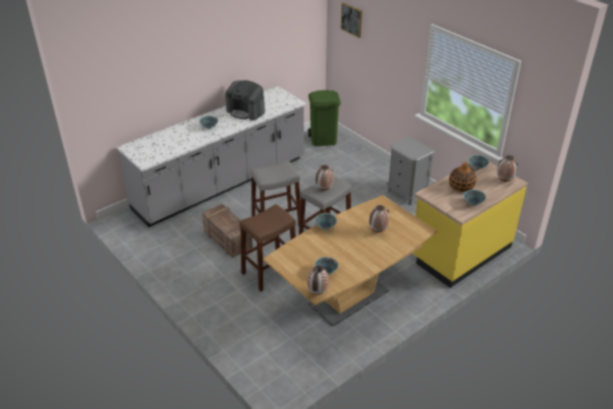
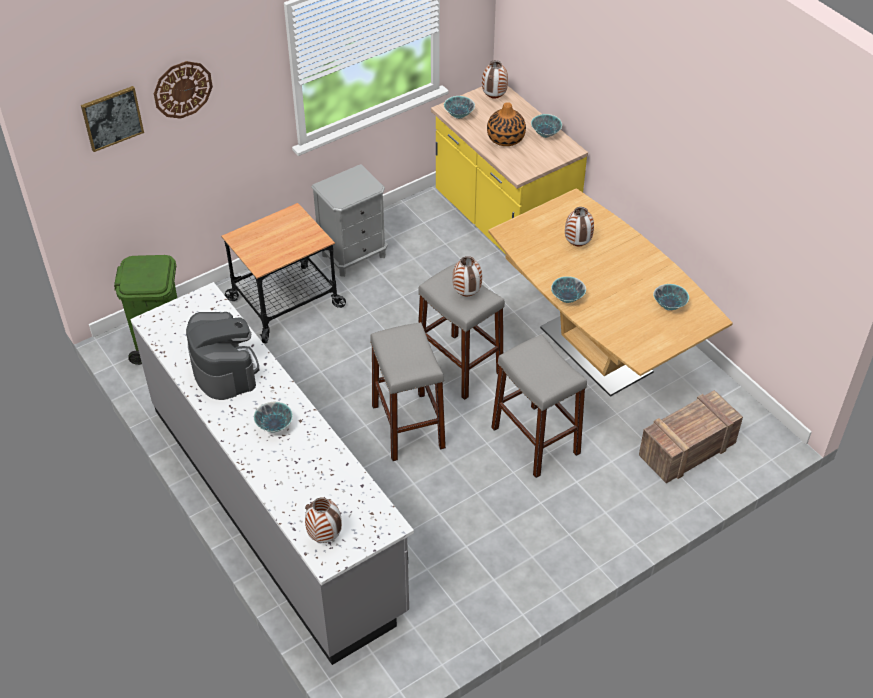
camera: 85 degrees left, 10 degrees up
(228, 240) = (449, 495): crate -> crate (688, 449)
(246, 111) = (224, 369): coffee machine -> coffee machine turned 60 degrees counterclockwise
(269, 272) = (535, 440): brown stool -> grey stool
(318, 293) = (712, 317): vase -> vase (325, 536)
(361, 173) = (285, 302): none -> cart
(379, 31) = (182, 89): none -> wall clock

